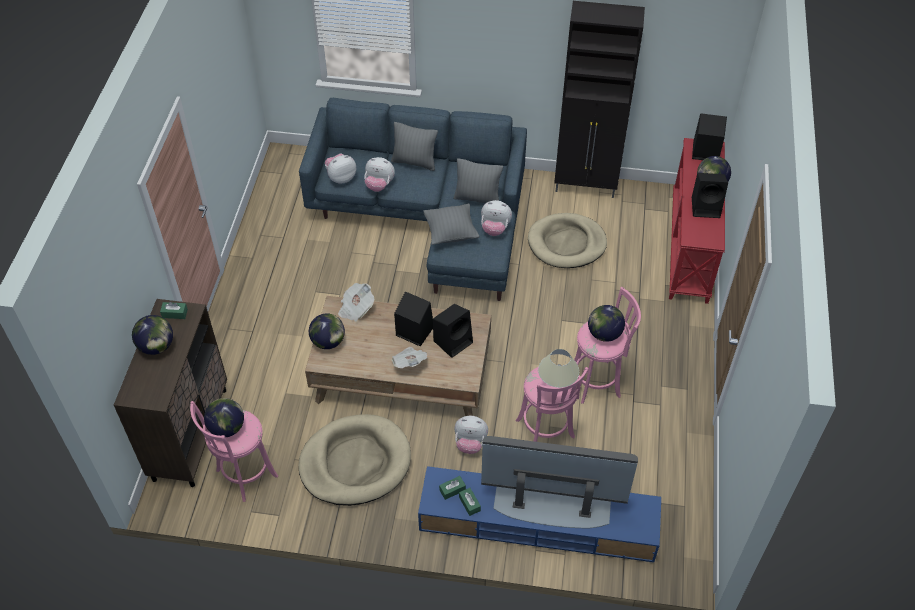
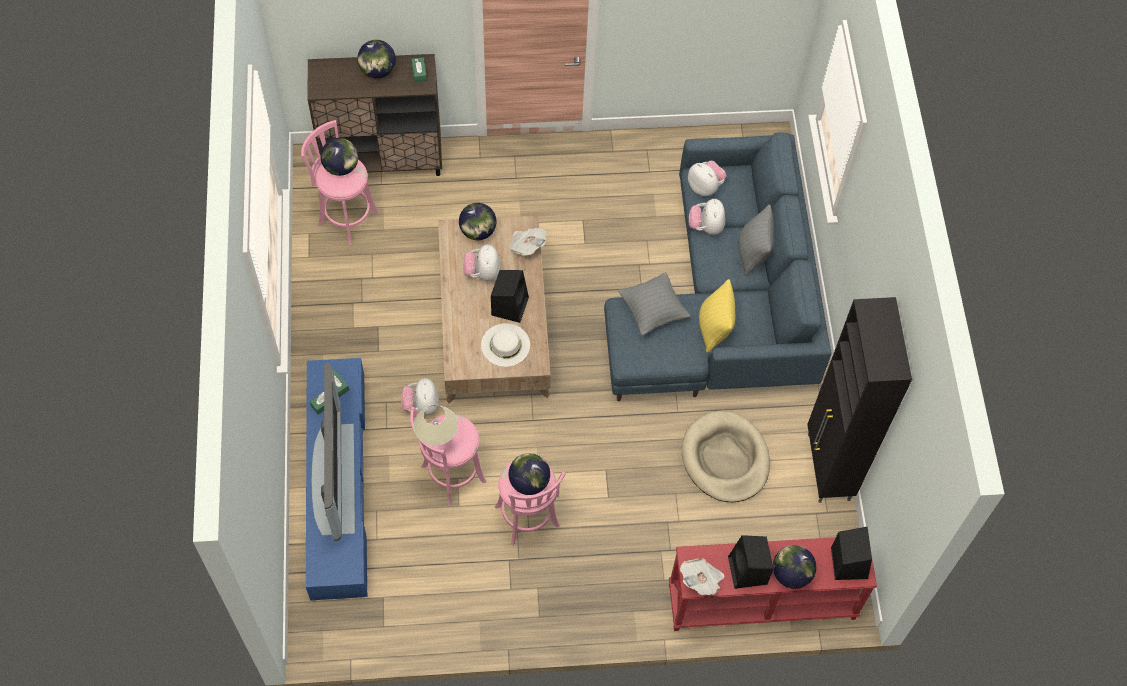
camera: 75 degrees right, 10 degrees up
(355, 463) = (378, 306): beige dog bed -> none
(409, 363) = (467, 309): newspaper -> newspaper (701, 580)
(453, 341) = (505, 345): black speaker -> white hat
(477, 198) = (714, 328): grey pillow -> yellow pillow
(495, 228) = (672, 354): plush toy -> plush toy (482, 272)

